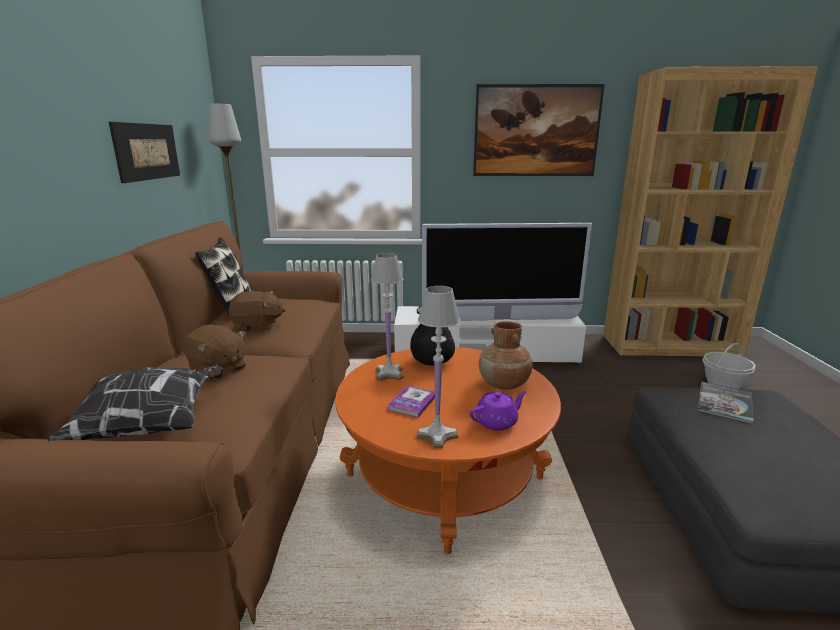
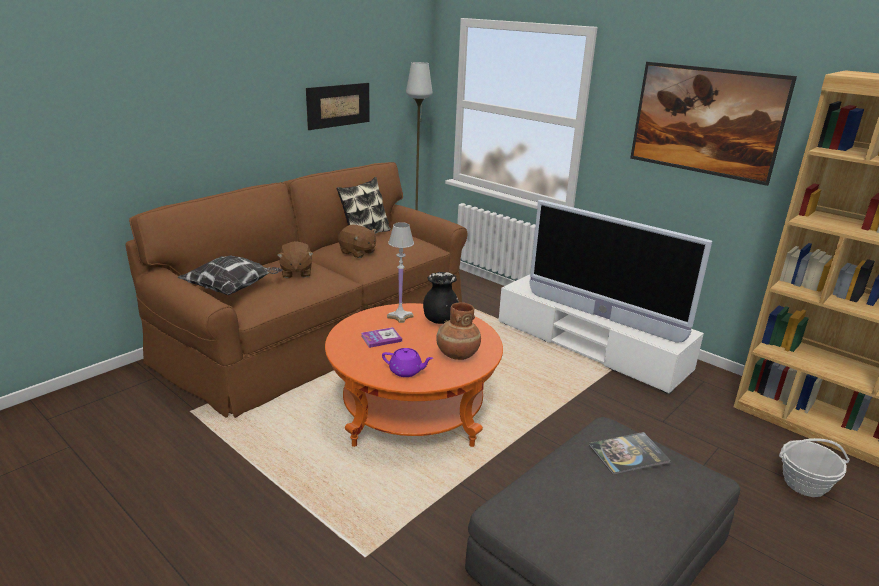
camera: 40 degrees right, 5 degrees up
(437, 436) = (361, 361): white table lamp -> none

